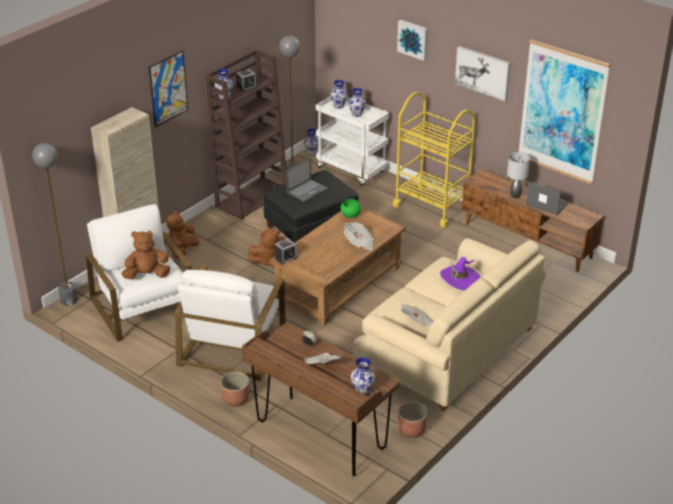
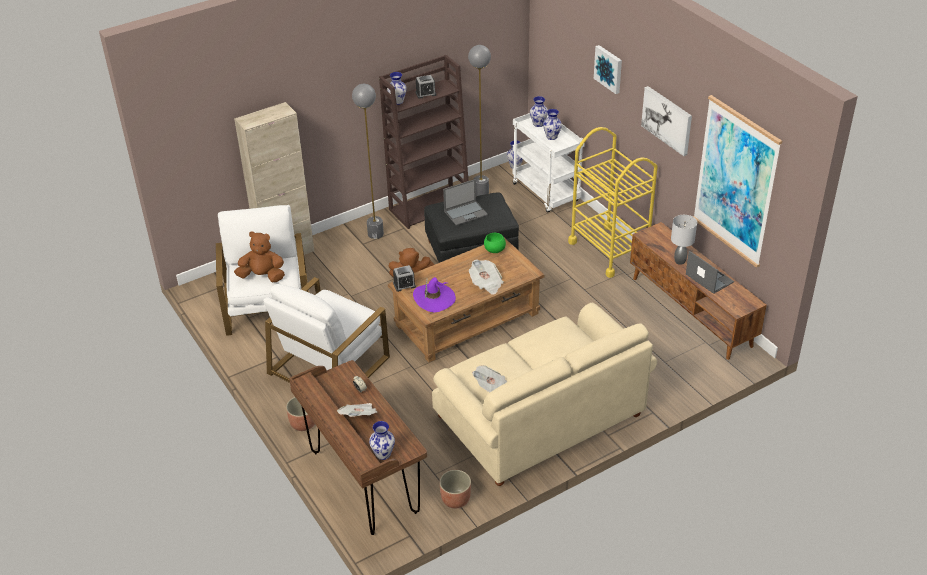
camera: 20 degrees right, 5 degrees up
(69, 300) = (204, 282): grey floor lamp -> grey floor lamp (375, 234)
(168, 89) = (332, 86): picture -> none
(183, 251) = (334, 251): brown plush toy -> none
(460, 279) = (564, 347): purple hat -> purple hat (434, 298)

